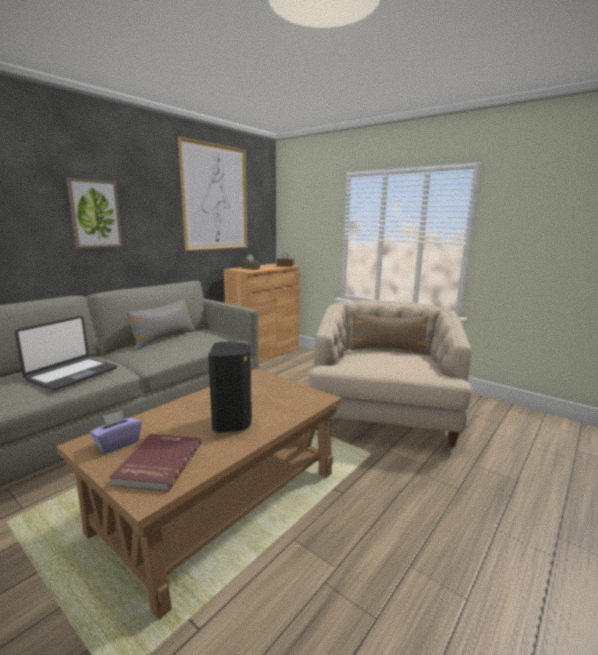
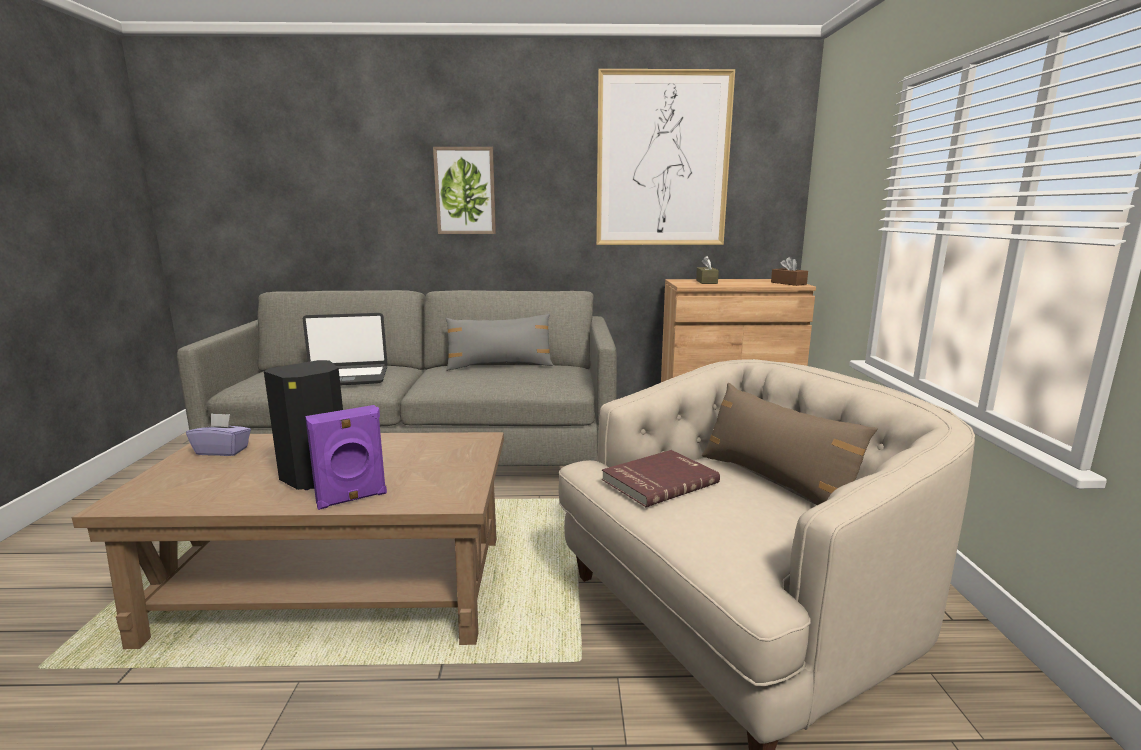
camera: 50 degrees right, 0 degrees up
(157, 463) = (190, 481): red book -> red book (658, 480)
(279, 420) = (352, 499): none -> purple speaker

